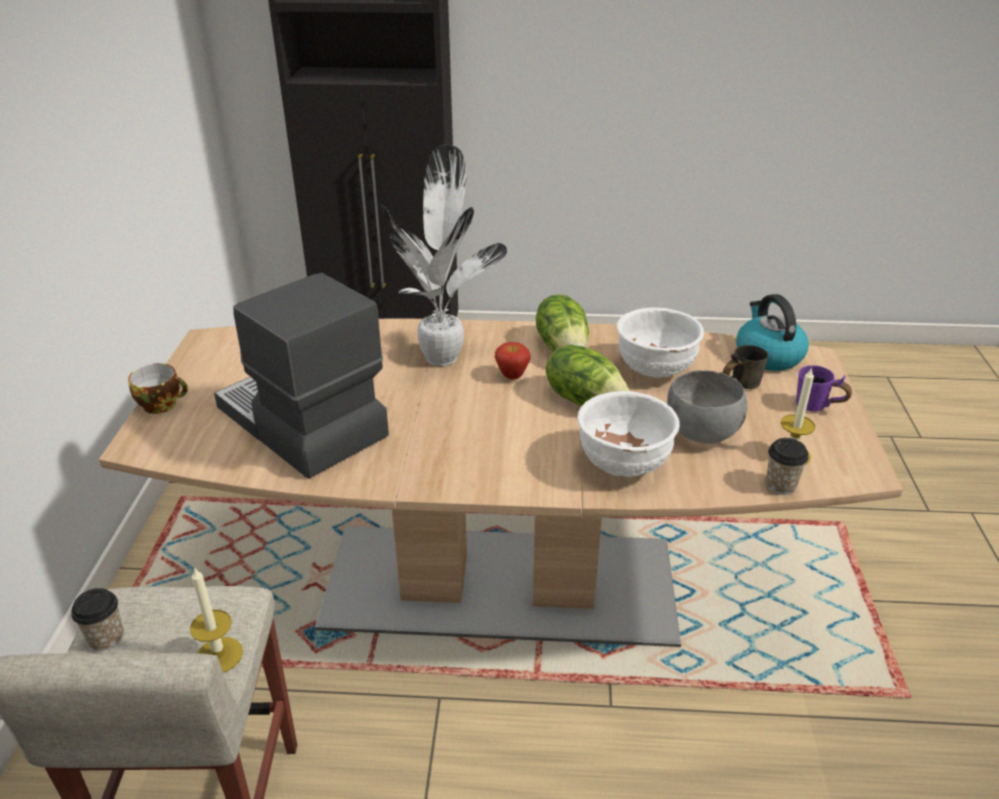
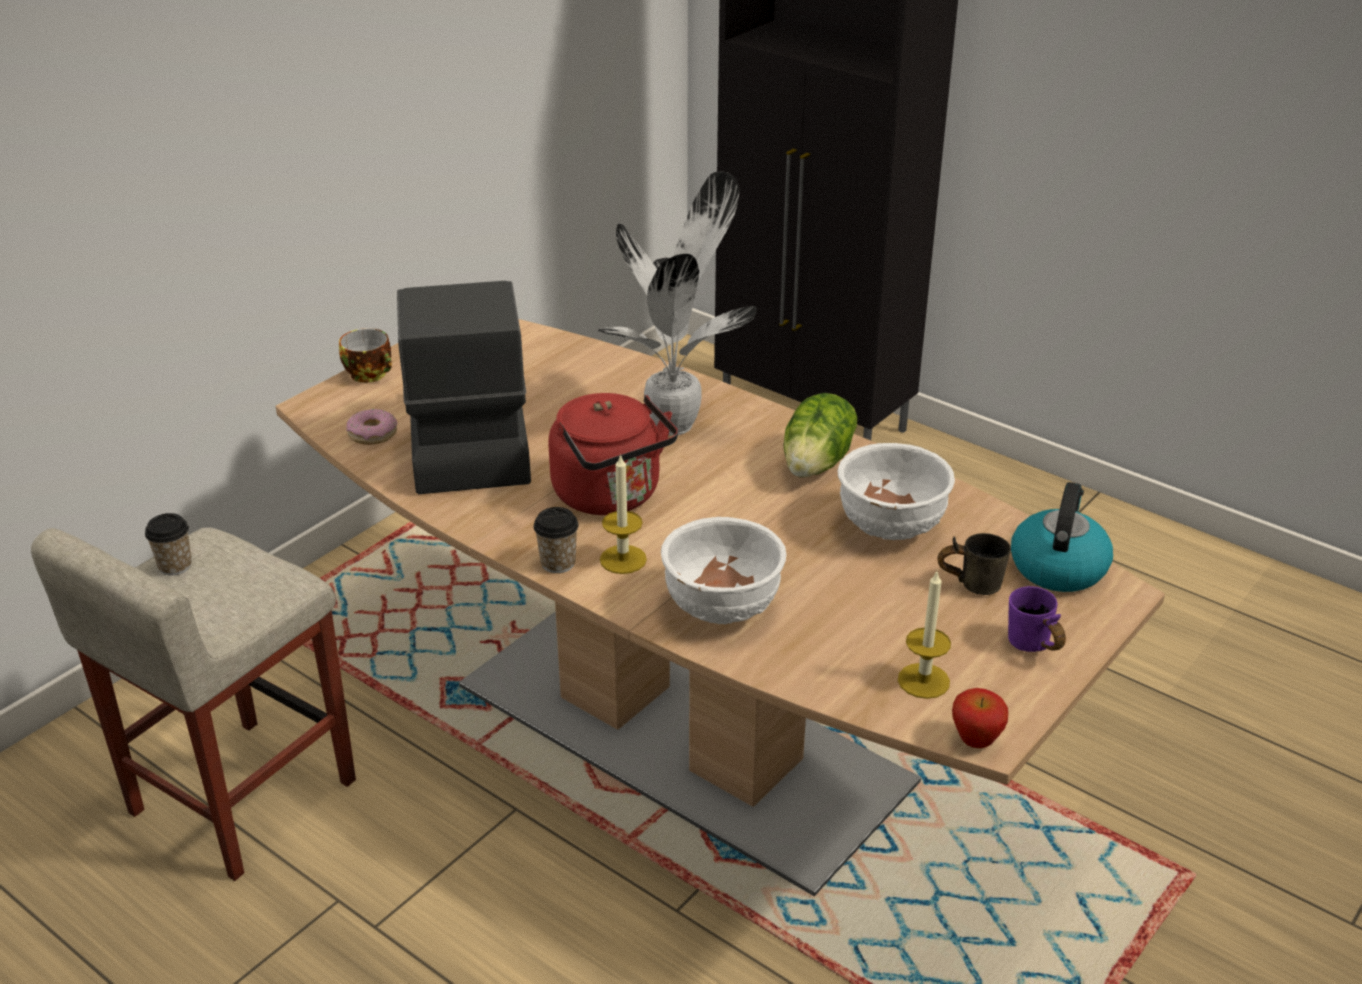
camera: 35 degrees right, 0 degrees up
(216, 448) = (372, 434): none -> donut
(219, 655) = (237, 619): candle -> candle (623, 559)
(457, 421) = (611, 496): none -> red kettle
(512, 377) = (721, 474): apple -> apple (975, 742)
(585, 400) = (769, 528): lettuce -> none
(700, 434) = (849, 615): grey bowl -> none
(780, 485) = (865, 705): cup -> cup (558, 563)

